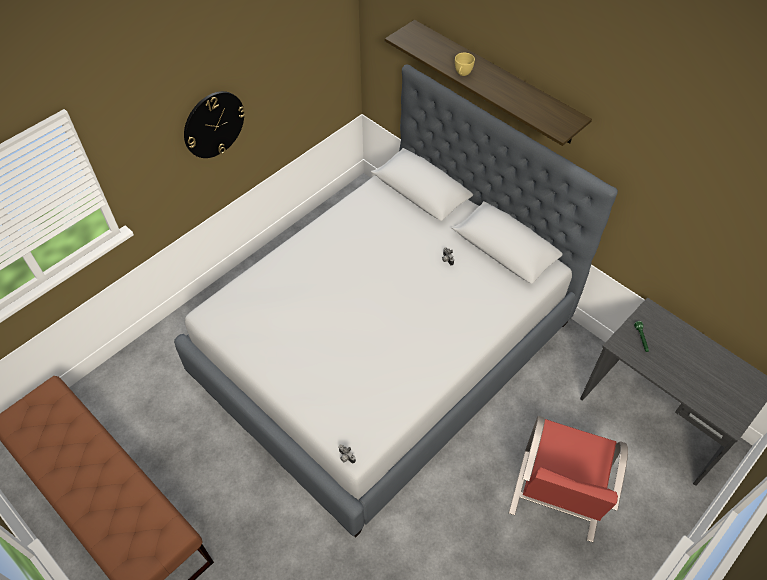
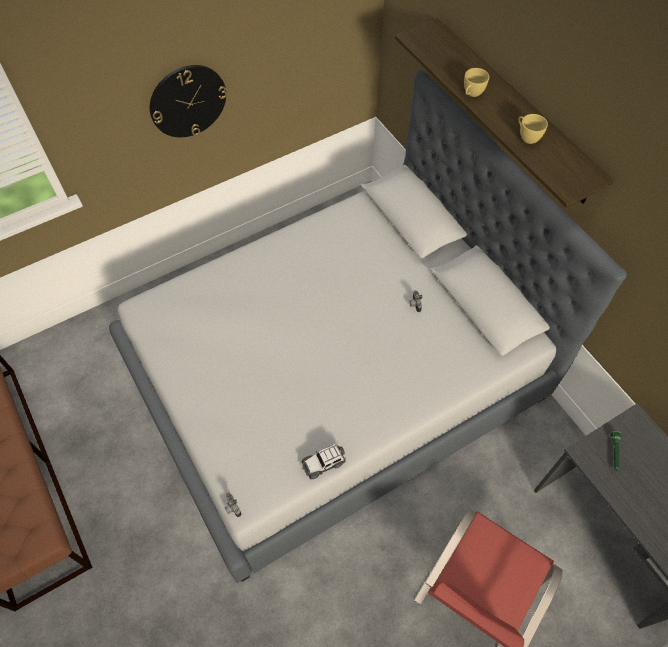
camera: 15 degrees right, 5 degrees up
(412, 403) = (324, 463): none -> toy car
(516, 99) = (527, 137): none -> yellow cup

